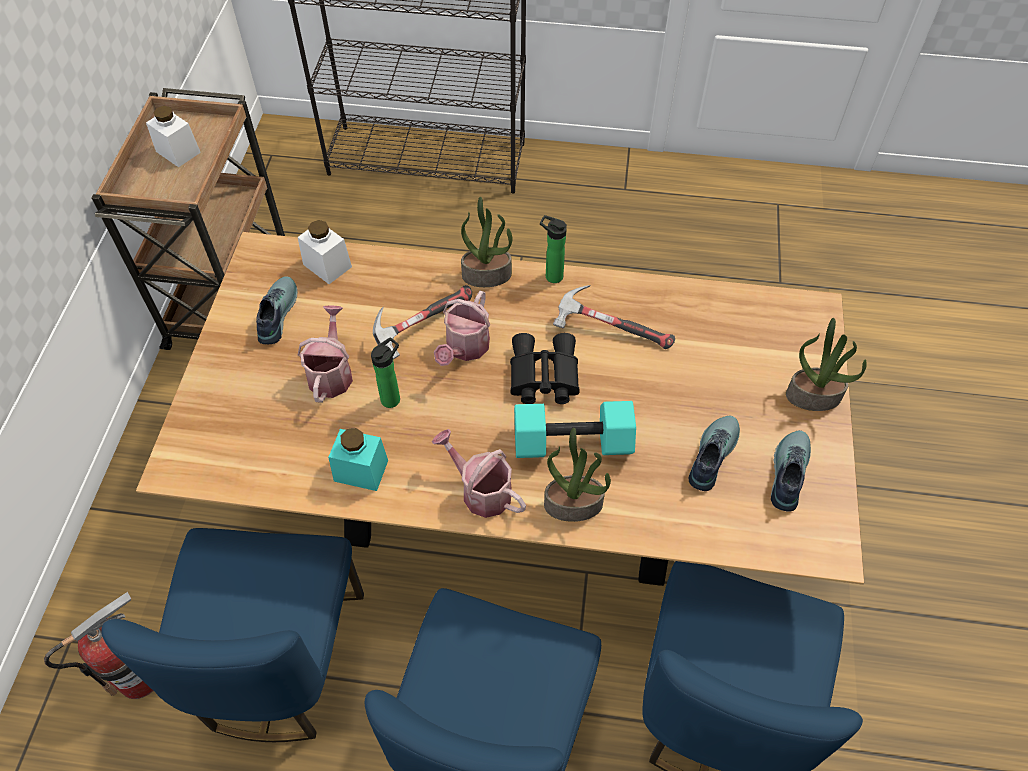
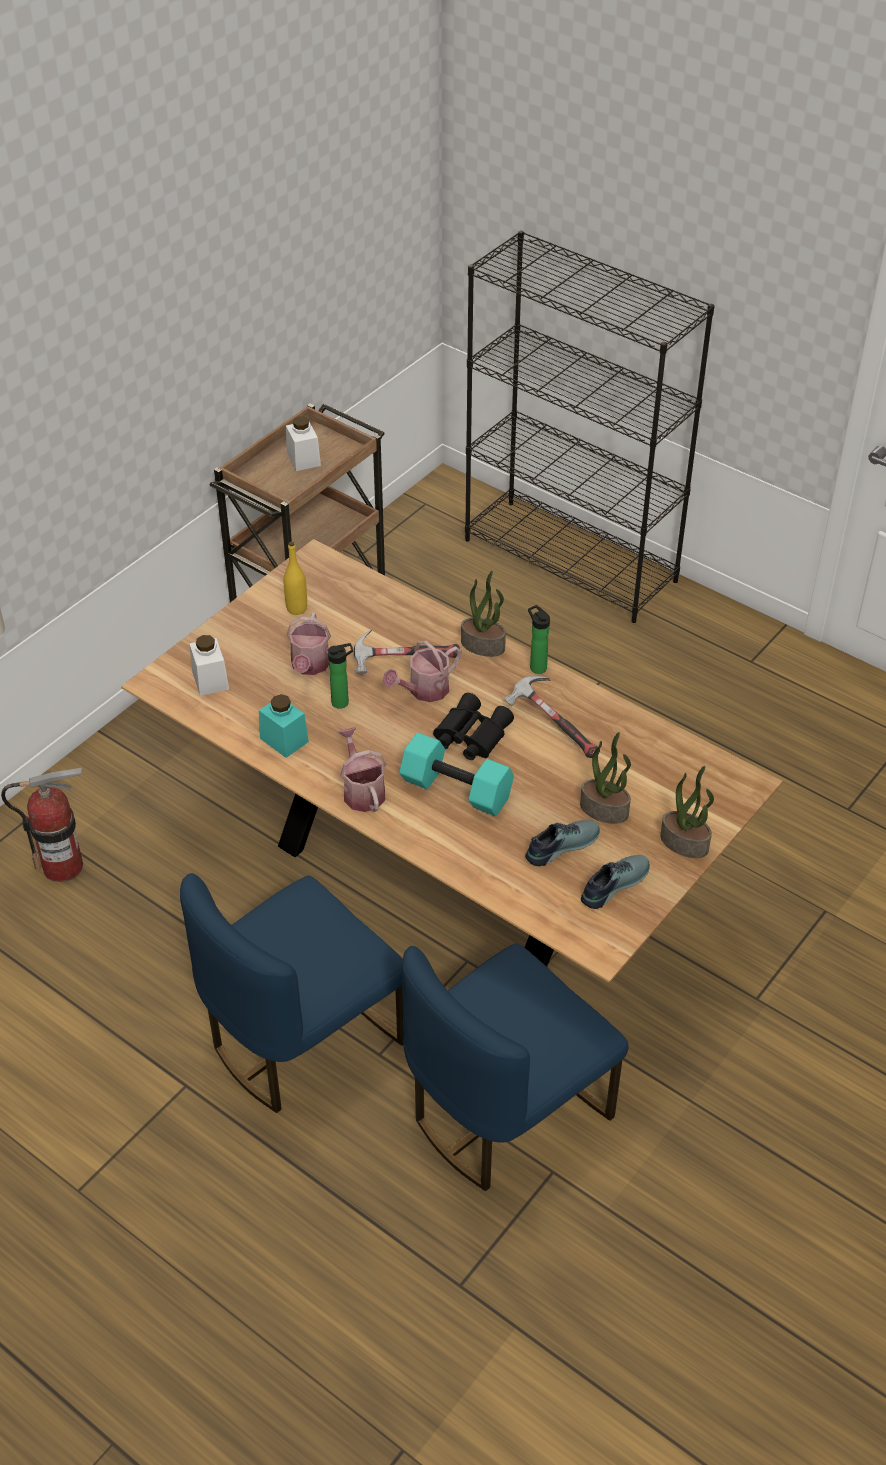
camera: 30 degrees right, 10 degrees down
(275, 314) = (296, 608): shoe -> yellow bottle
(278, 660) = (171, 904): blue chair -> none
(327, 265) = (361, 589): white jar -> white jar (210, 680)
(331, 373) = (309, 666): watering can -> watering can turned 150 degrees clockwise
(574, 504) = (424, 829): potted plant -> potted plant (605, 809)

